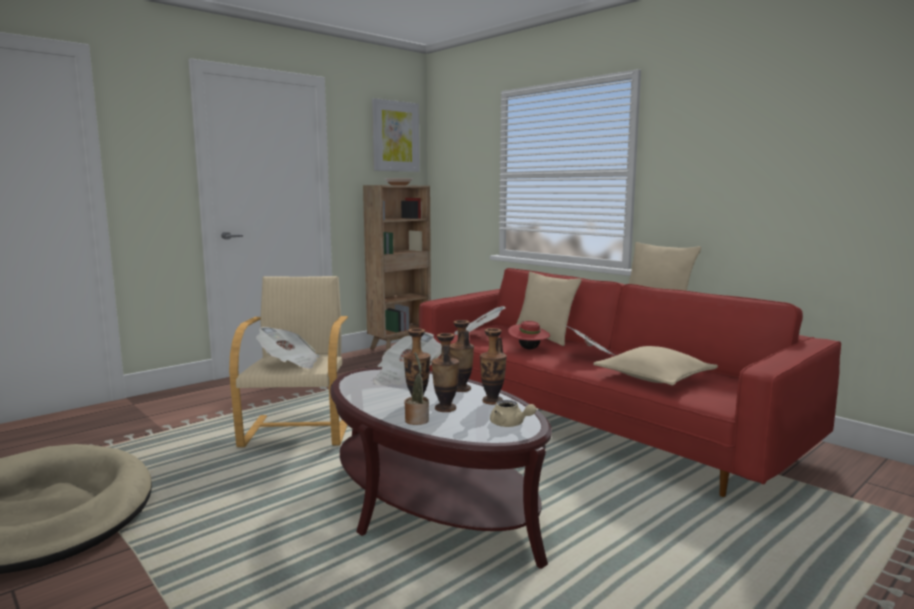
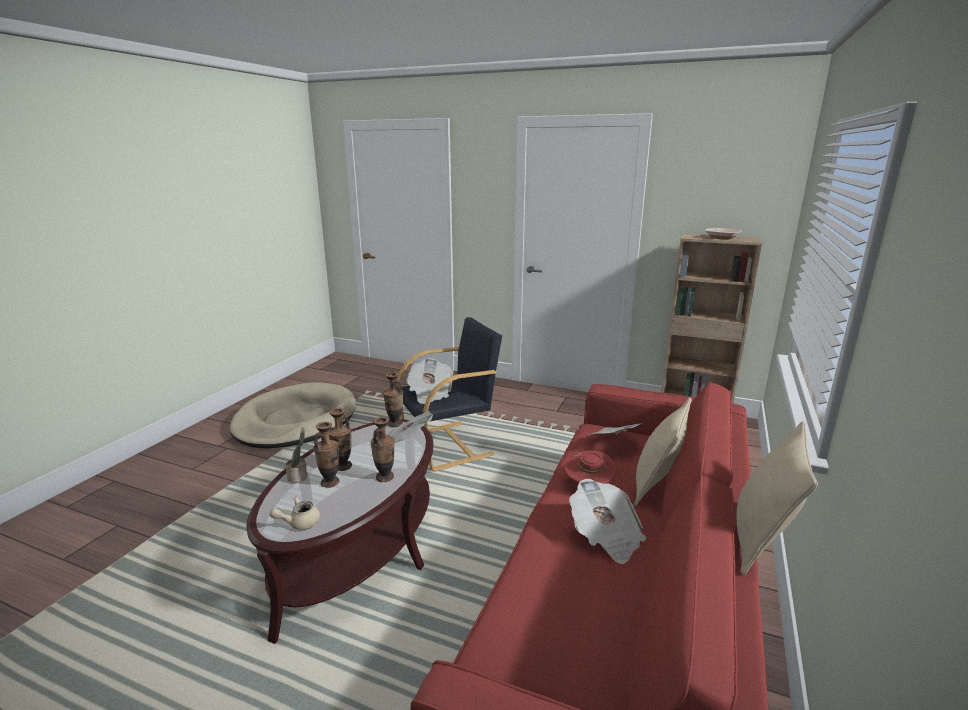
camera: 65 degrees right, 10 degrees up
(298, 430) = (449, 445): beige armchair -> black armchair
(395, 136) = (747, 175): picture -> none
(492, 401) = (358, 500): vase -> vase (395, 423)
(510, 424) = (299, 523): beige teapot -> beige teapot turned 45 degrees clockwise
(654, 378) = (552, 605): beige pillow -> none

